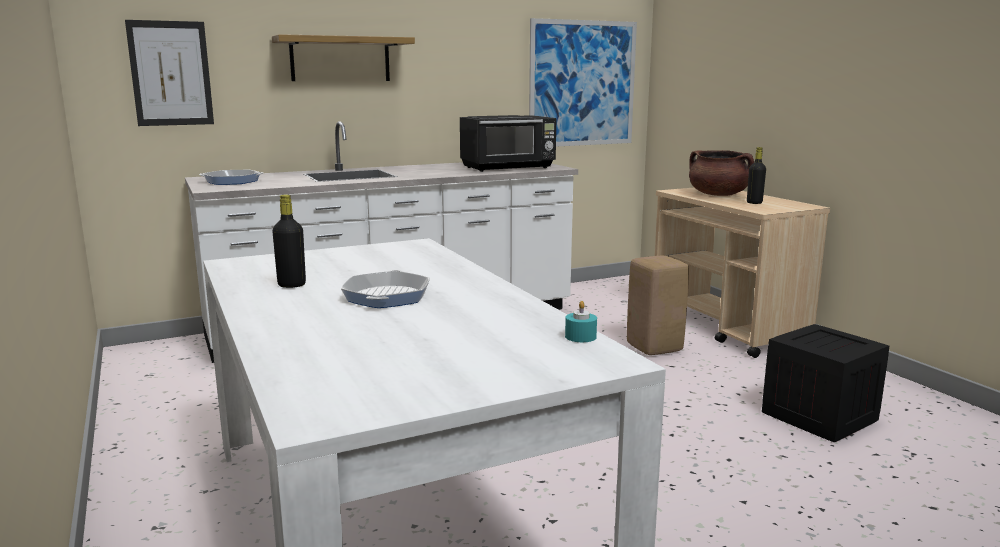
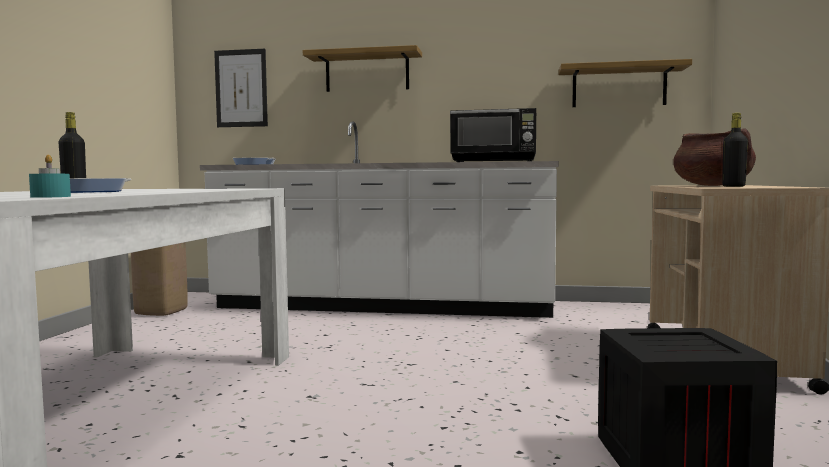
camera: 35 degrees right, 10 degrees down
(582, 84) = (619, 87): picture -> shelf
(653, 348) = (586, 358): beige stool -> beige stool (161, 312)

